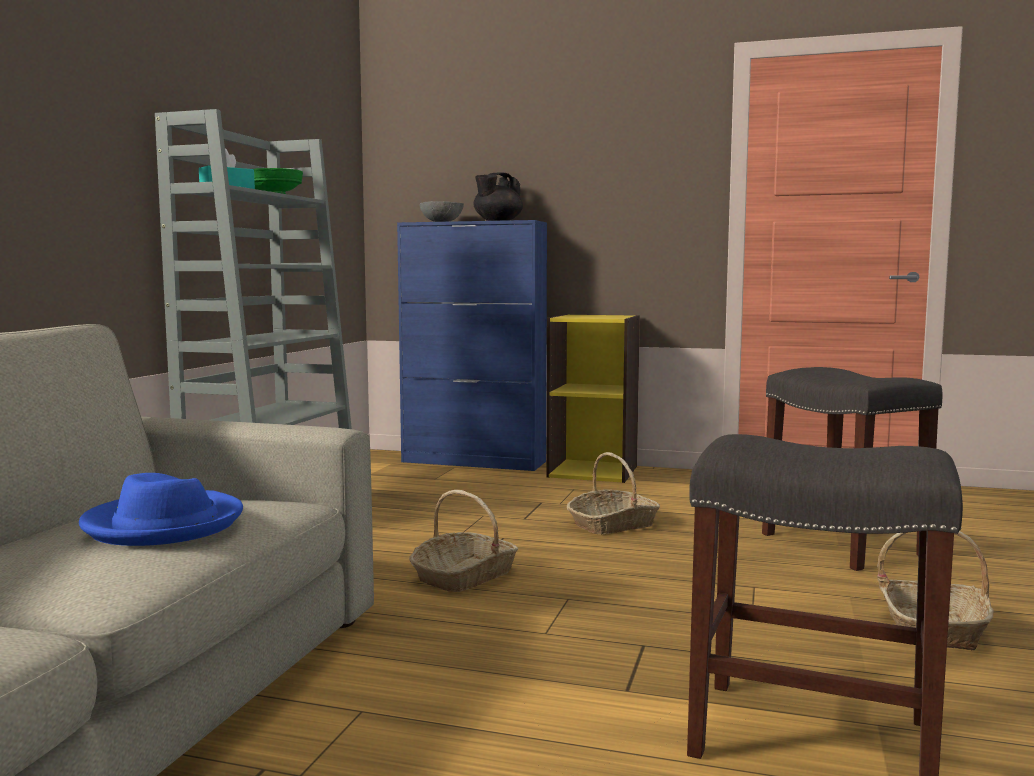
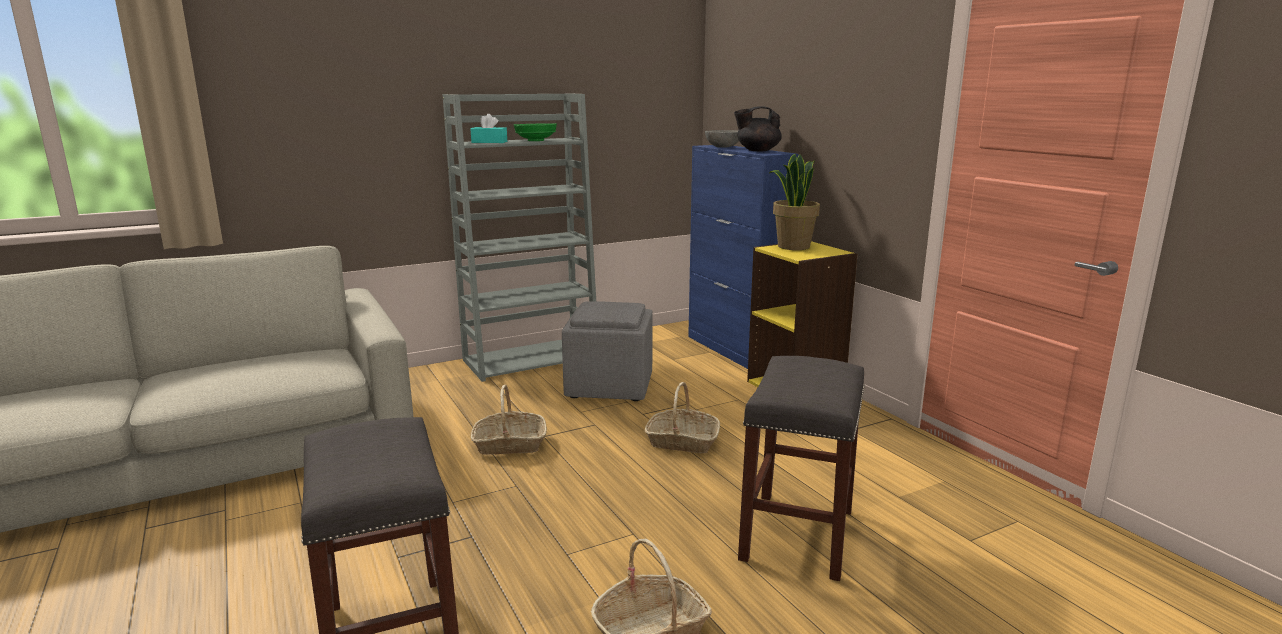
camera: 45 degrees right, 10 degrees up
(164, 525) = (249, 373): blue hat -> none
(432, 509) = (610, 385): none -> grey ottoman
(577, 315) = (793, 246): none -> potted plant

